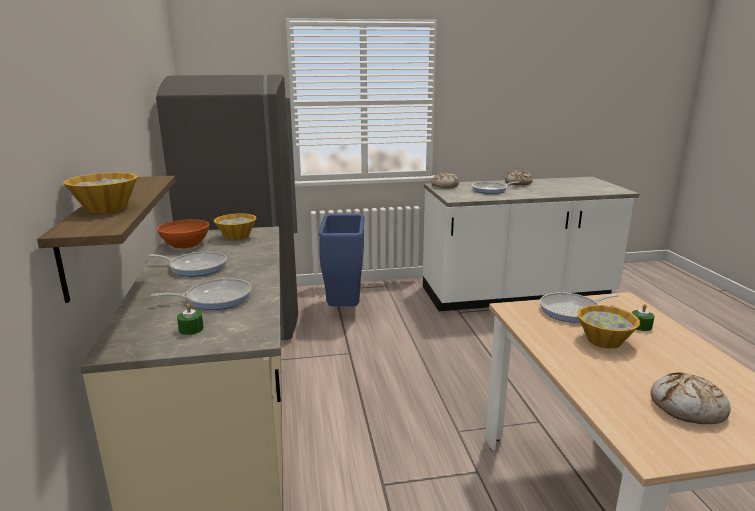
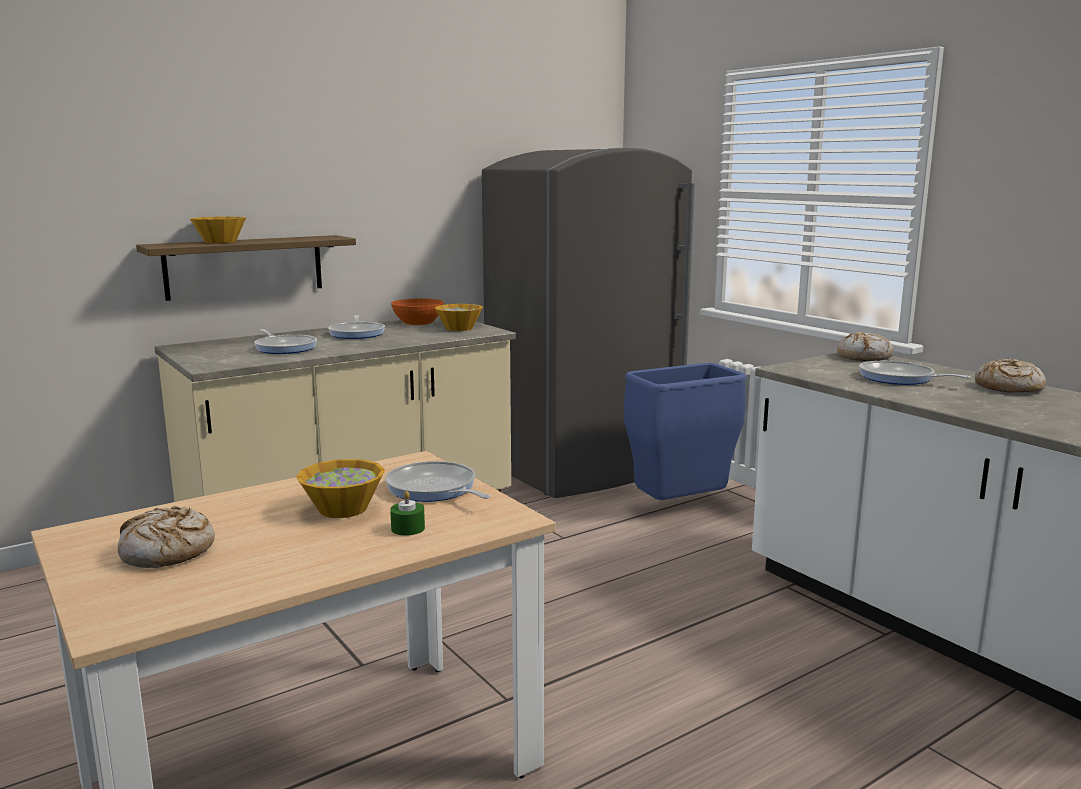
camera: 65 degrees right, 5 degrees down
(191, 329) = (219, 353): green candle -> none

